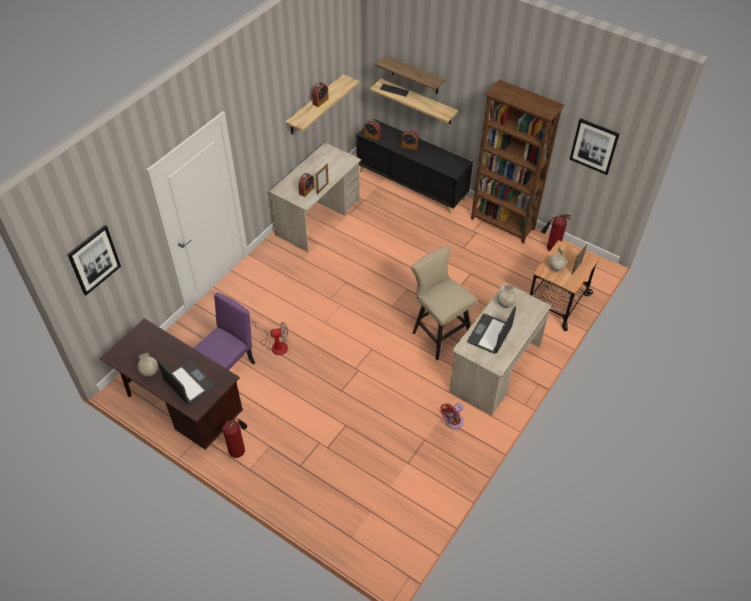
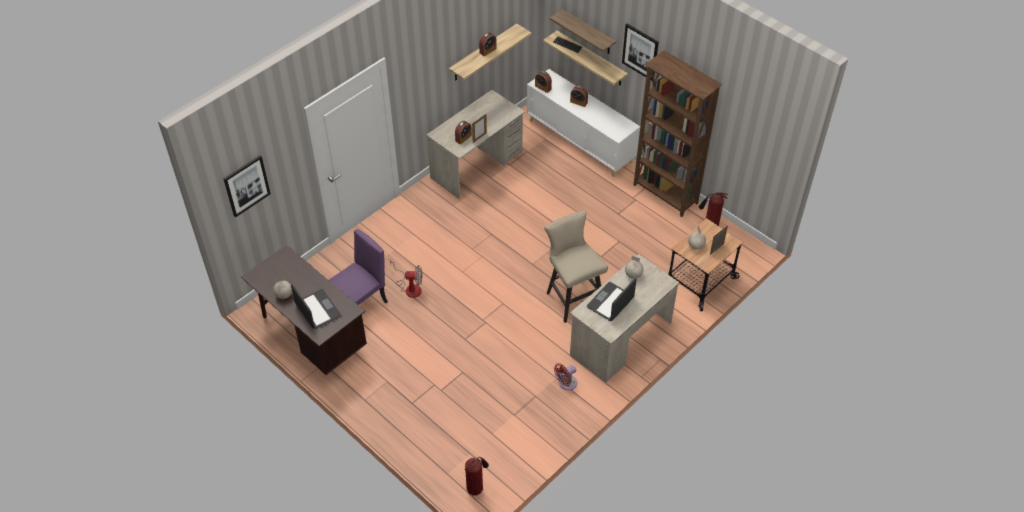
camera: 10 degrees right, 0 degrees up
(238, 450) = (357, 381): fire extinguisher -> fire extinguisher (476, 488)
(412, 185) = (580, 141): black cabinet -> white cabinet
(594, 146) = (750, 128): picture -> picture (640, 51)

